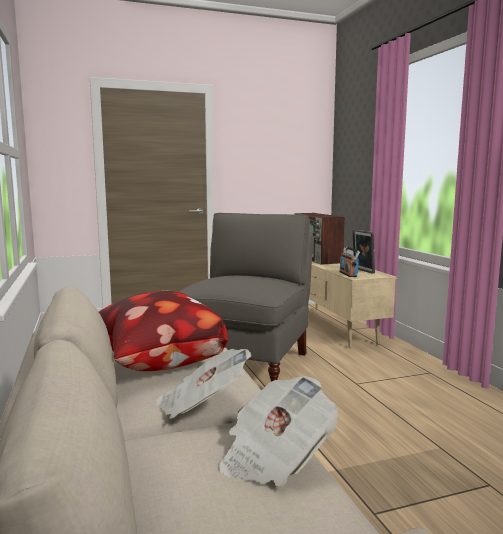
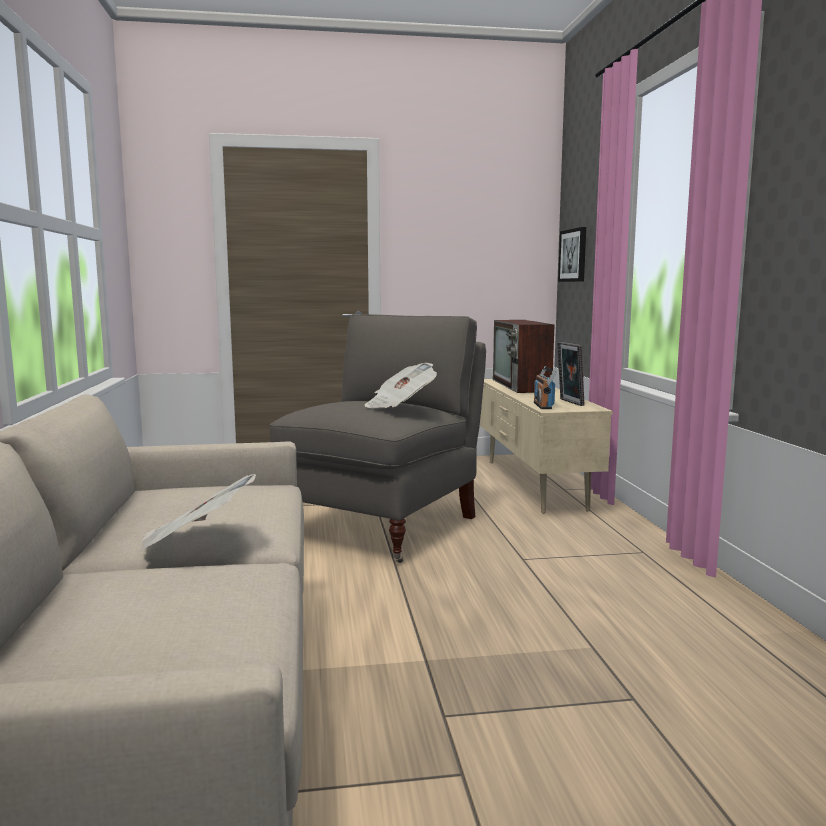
camera: 10 degrees right, 0 degrees up
(156, 364) = (183, 498): pillow -> none
(275, 457) = (229, 600): newspaper -> newspaper (400, 405)
(347, 169) = (573, 255): none -> picture

